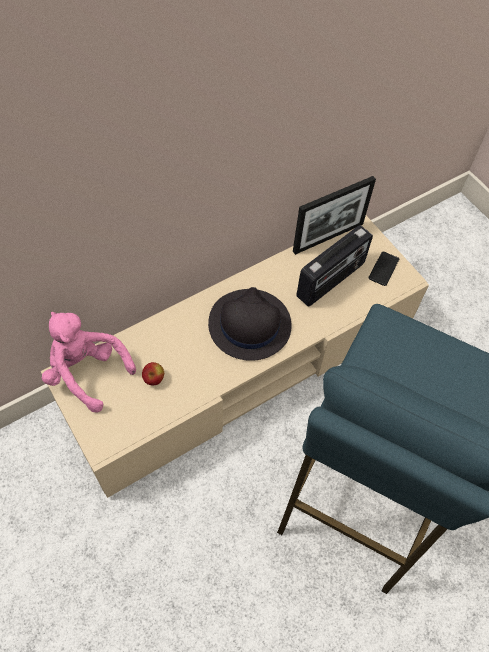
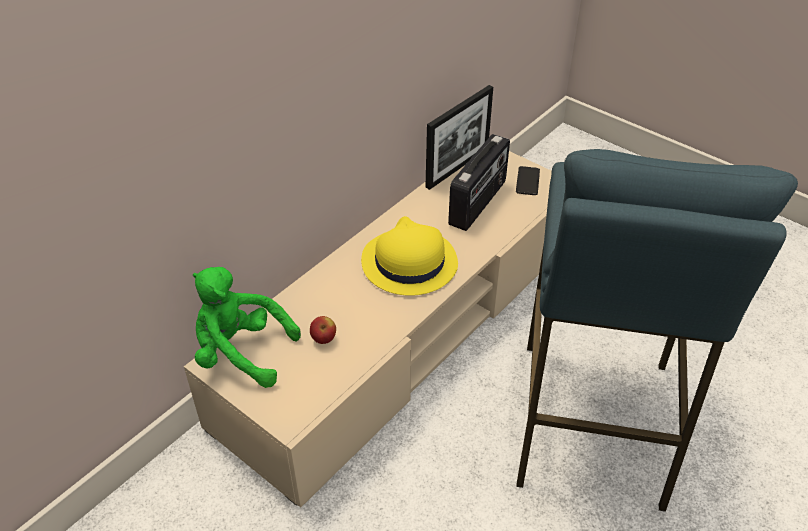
camera: 15 degrees left, 15 degrees down
(86, 372) = (241, 353): pink plush toy -> green plush toy
(249, 325) = (408, 263): black hat -> yellow hat

